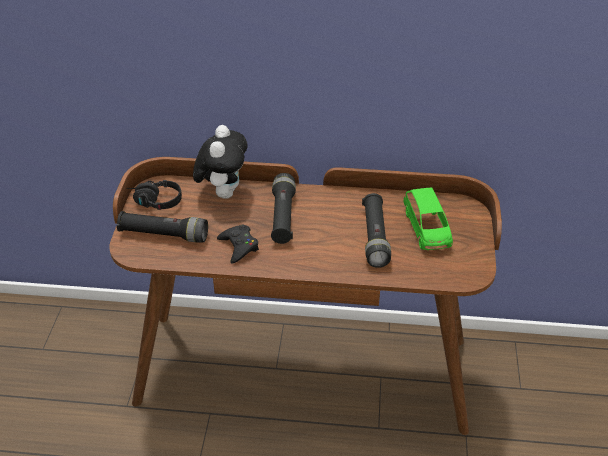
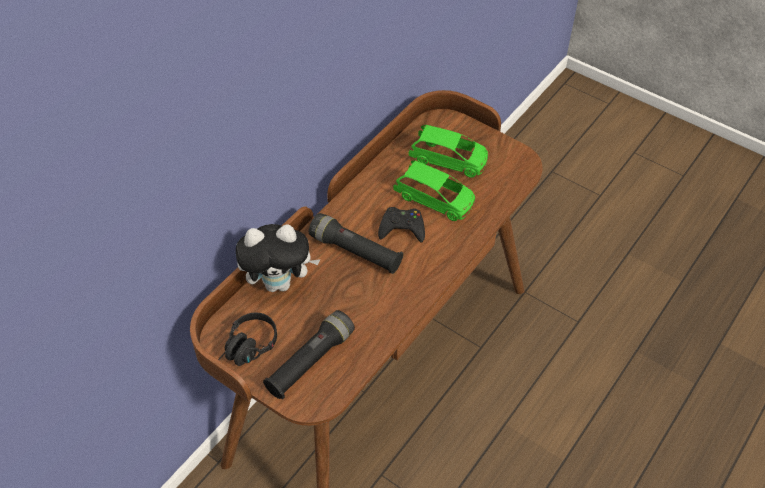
camera: 60 degrees left, 10 degrees up
(223, 192) = (280, 283): plush toy -> plush toy turned 135 degrees clockwise
(239, 246) = (374, 305): black game controller -> black game controller (402, 228)
(375, 238) = (435, 200): black flashlight -> green toy car

